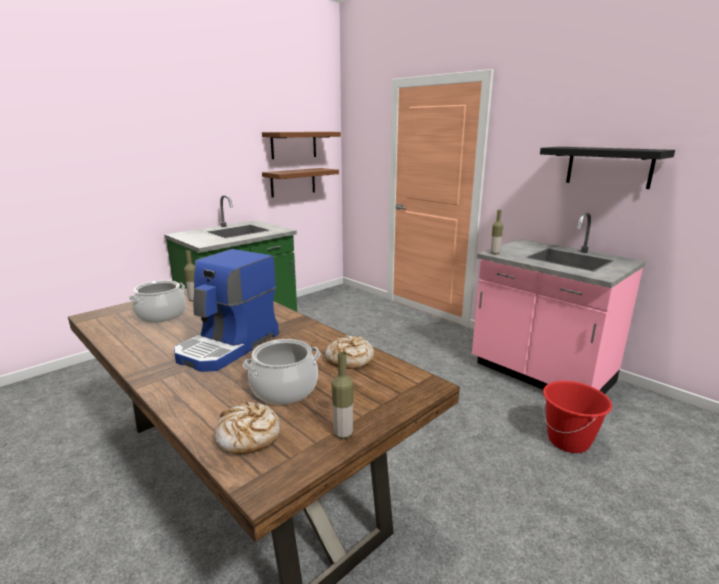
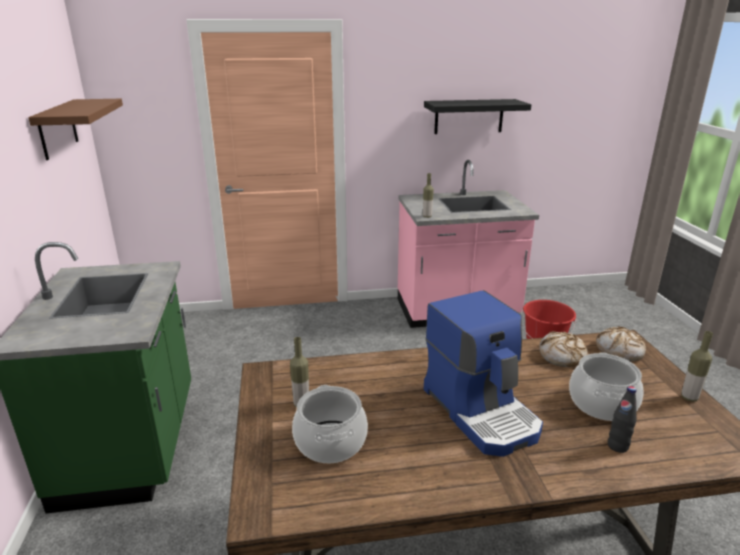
camera: 55 degrees left, 5 degrees up
(220, 405) = (617, 446): none -> black bottle
(248, 436) = (680, 443): bread -> bread (619, 350)
(293, 182) = (70, 189): brown shelf -> none

